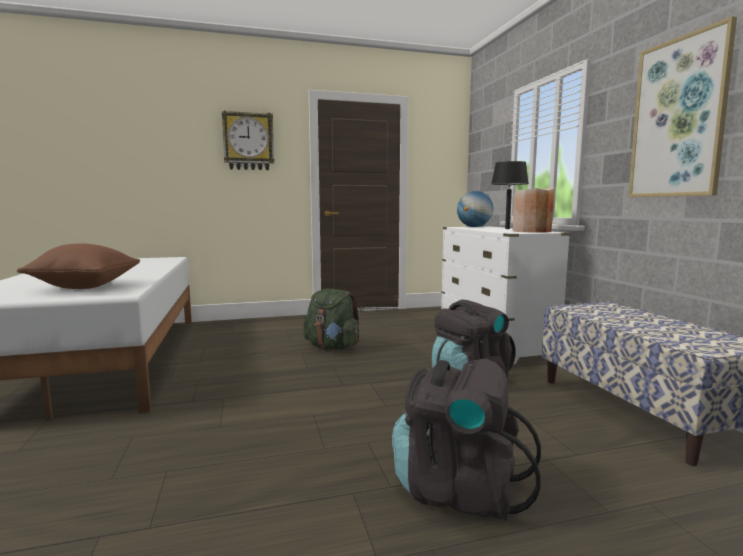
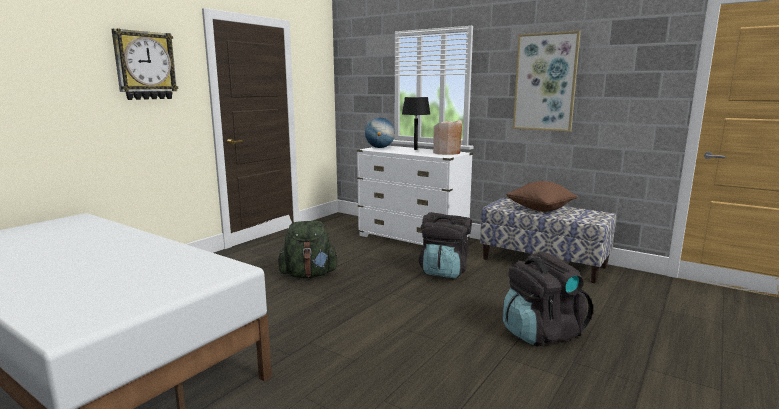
camera: 40 degrees left, 5 degrees up
(85, 287) = (156, 273): brown pillow -> brown pillow (540, 209)

